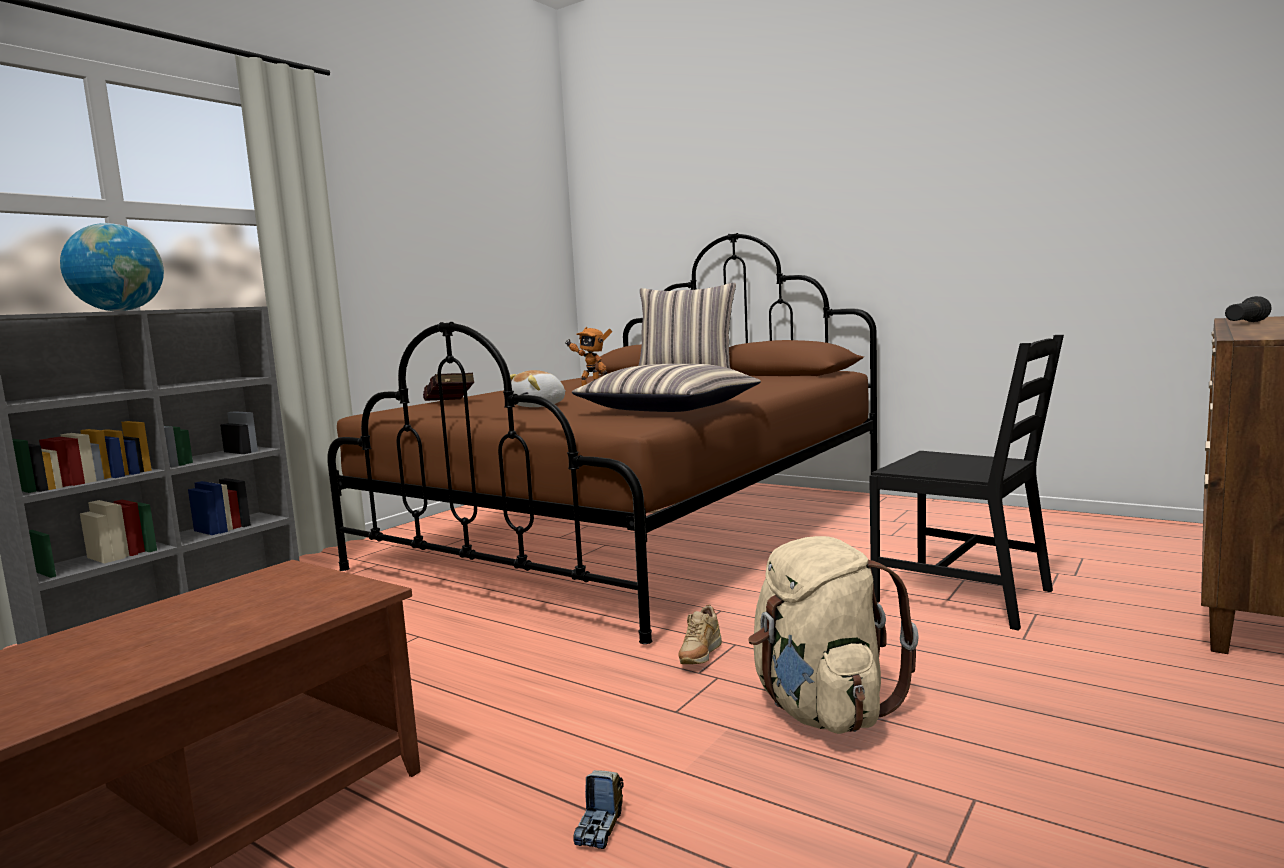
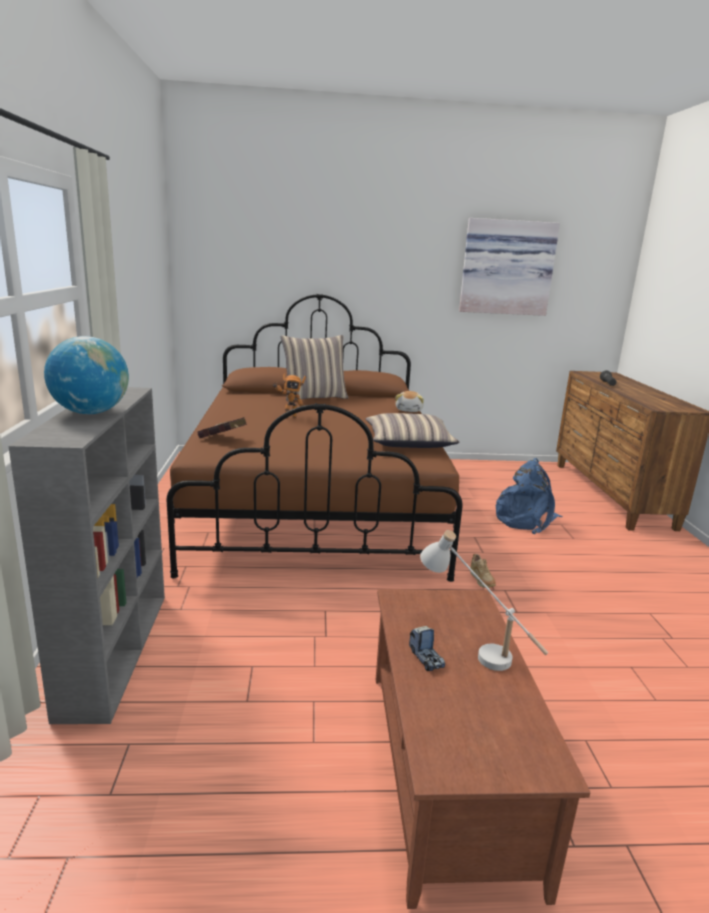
camera: 40 degrees left, 10 degrees up
(200, 636) = (474, 647): none -> white table lamp
(539, 406) = (313, 442): plush toy -> plush toy (409, 410)
(600, 827) = (574, 671): toy truck -> toy truck (426, 658)
(822, 709) = (562, 593): beige backpack -> none
(964, 595) = (526, 520): black chair -> blue backpack
(1046, 135) = (506, 267): none -> picture

